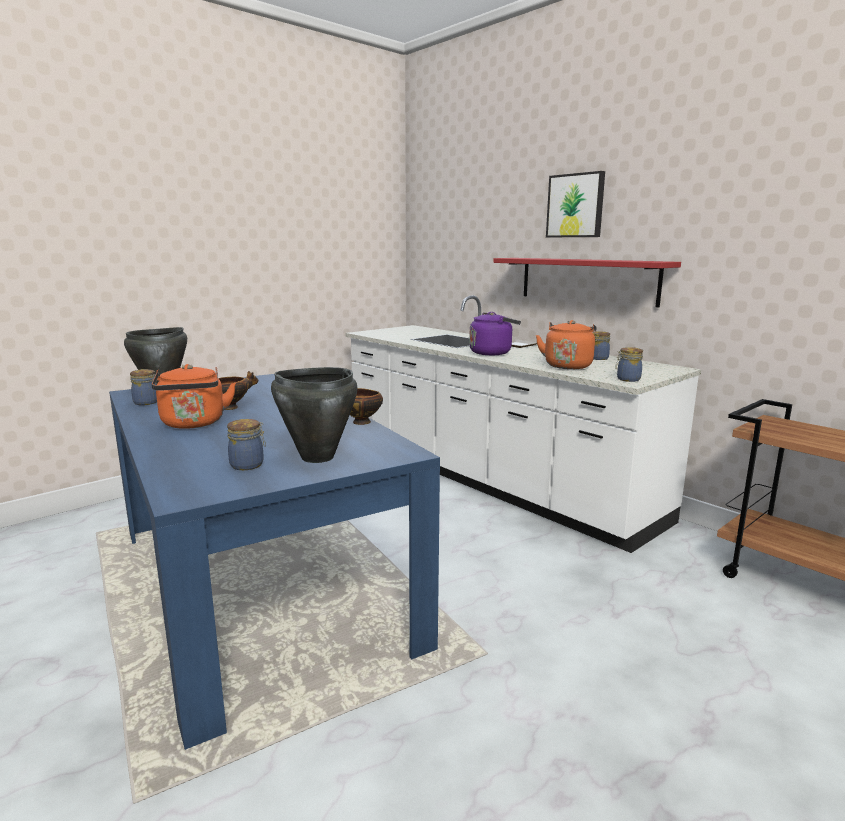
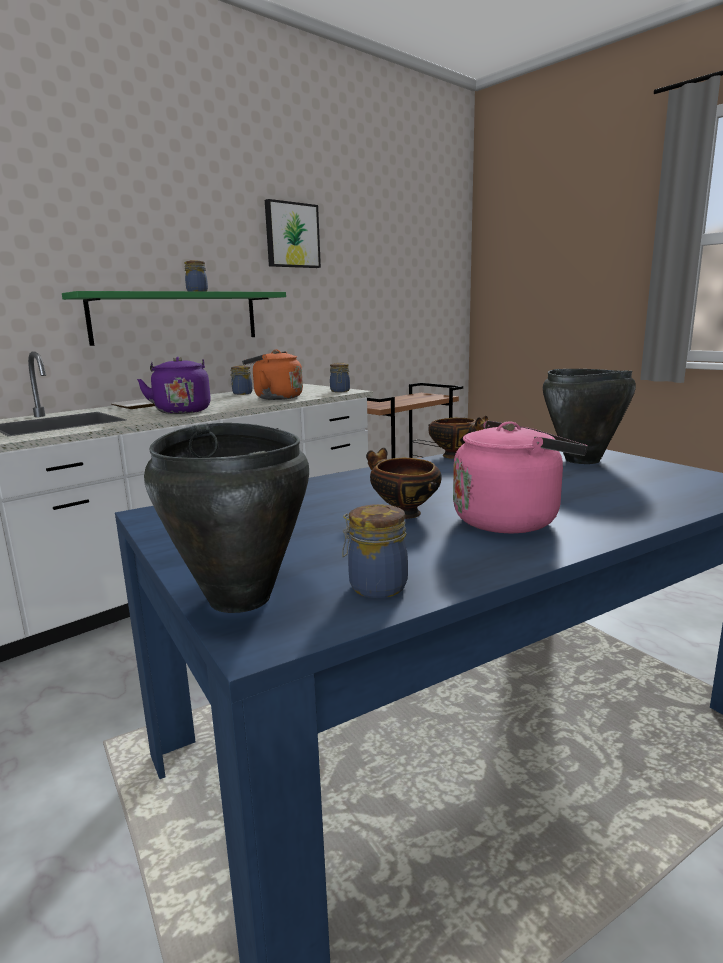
camera: 90 degrees left, 0 degrees up
(193, 424) = (511, 520): orange kettle -> pink kettle
(248, 465) = (633, 476): jar -> jar (197, 291)
(576, 206) = (146, 229): picture -> picture (291, 235)
(587, 280) = (177, 317): red shelf -> green shelf

